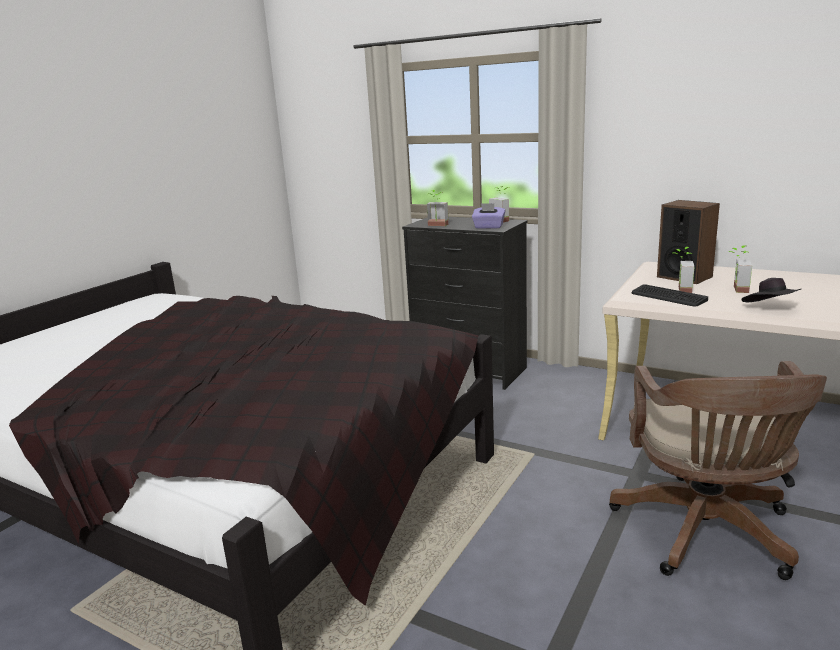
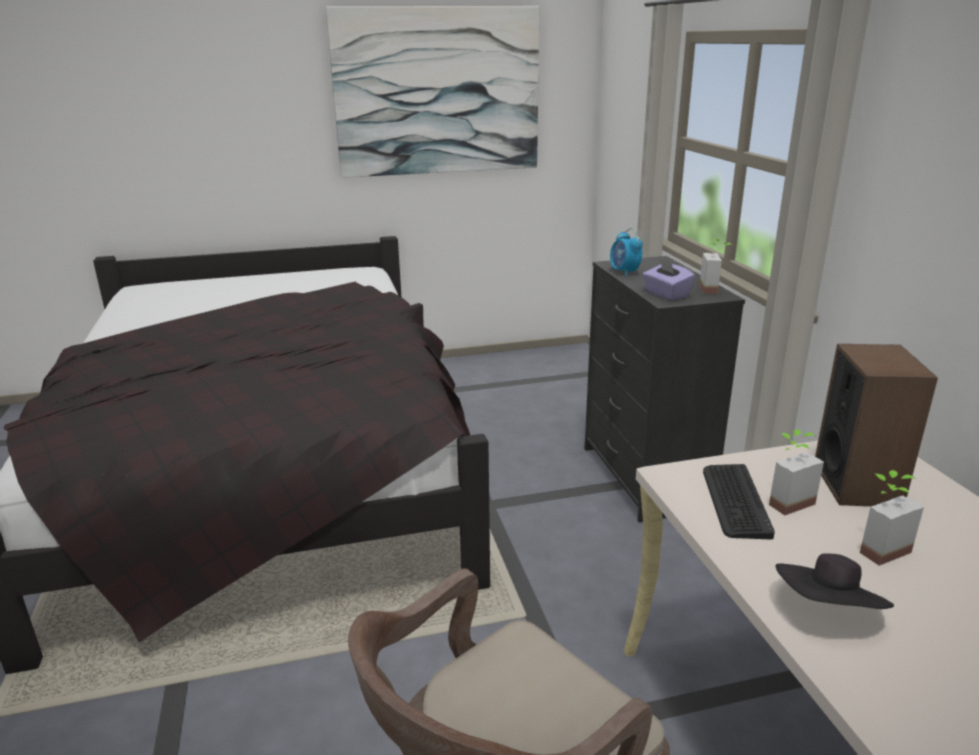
camera: 45 degrees right, 5 degrees up
(174, 126) = (438, 92): none -> picture
(436, 225) = (624, 272): potted plant -> alarm clock

